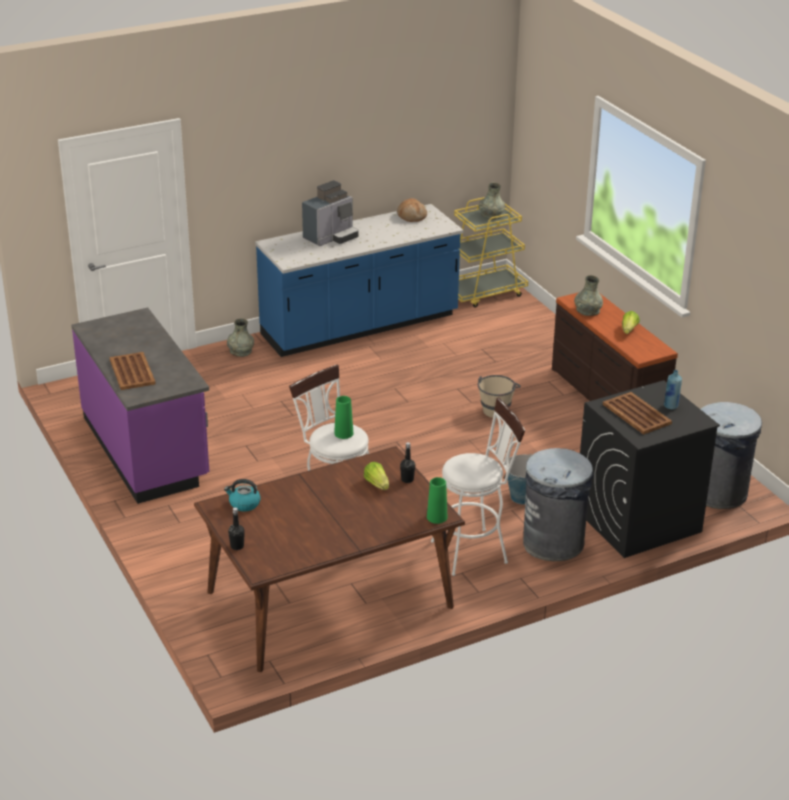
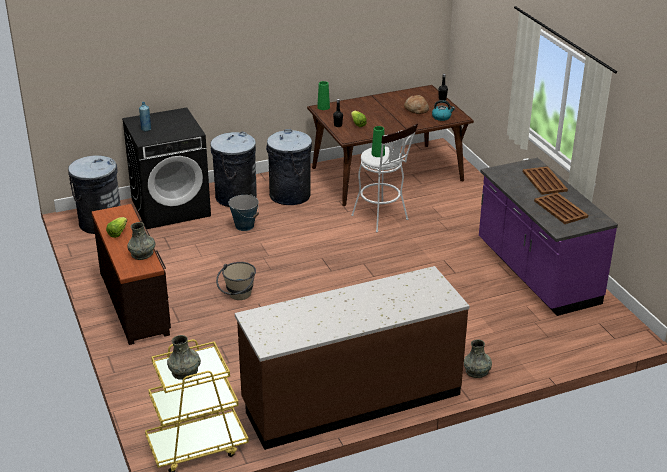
camera: 175 degrees left, 0 degrees up
(331, 237) = (384, 307): coffee machine -> none
(360, 327) = (351, 399): blue counter -> brown counter
(412, 216) = (288, 335): bread -> bread (416, 109)
(475, 550) = (289, 195): white stool -> grey trash can
(637, 414) = (173, 125): brown tray -> brown tray (560, 208)

